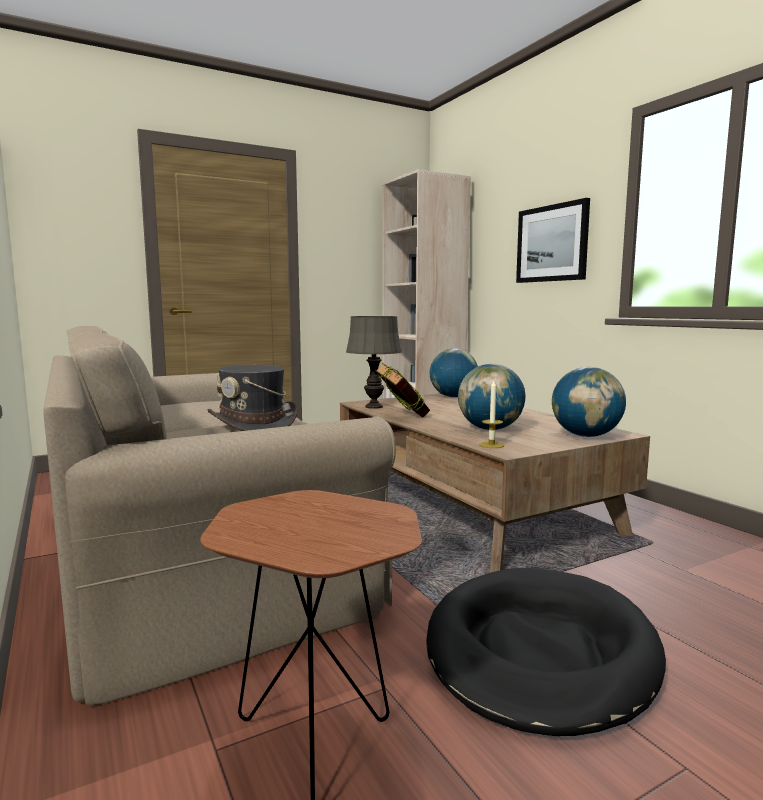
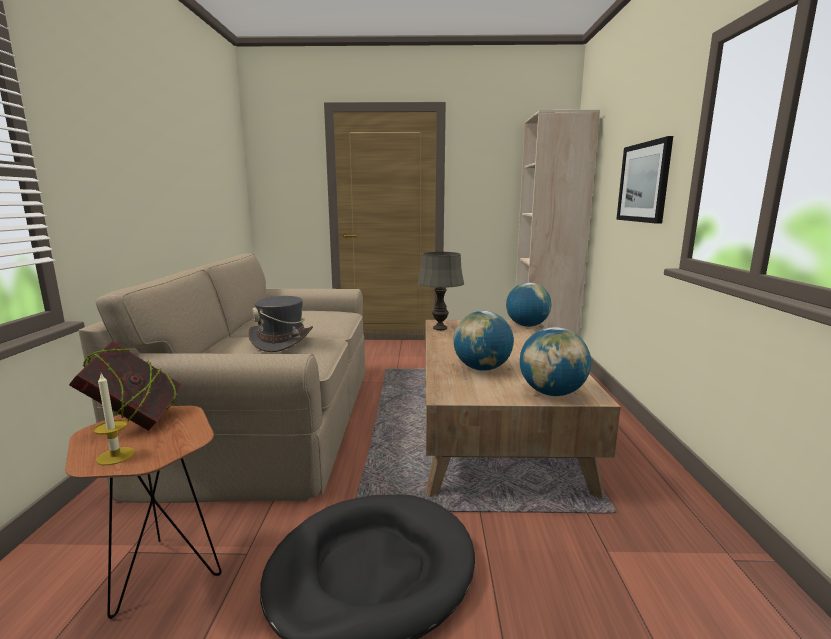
camera: 30 degrees right, 5 degrees up
(402, 417) = (439, 342): book -> book (135, 421)
(491, 445) = (446, 386): candle -> candle (115, 456)

